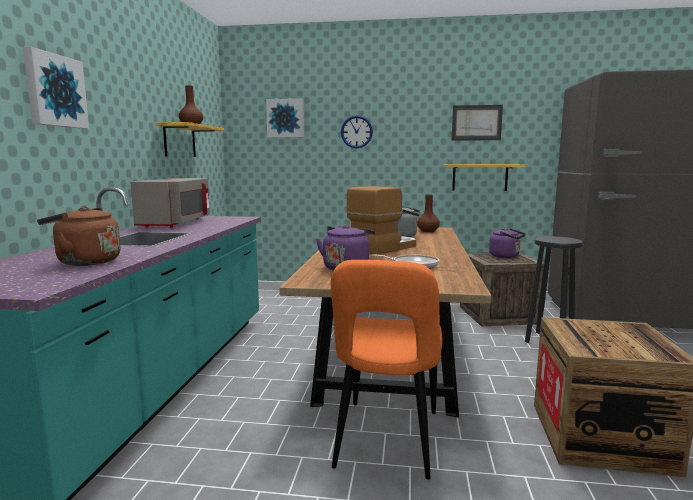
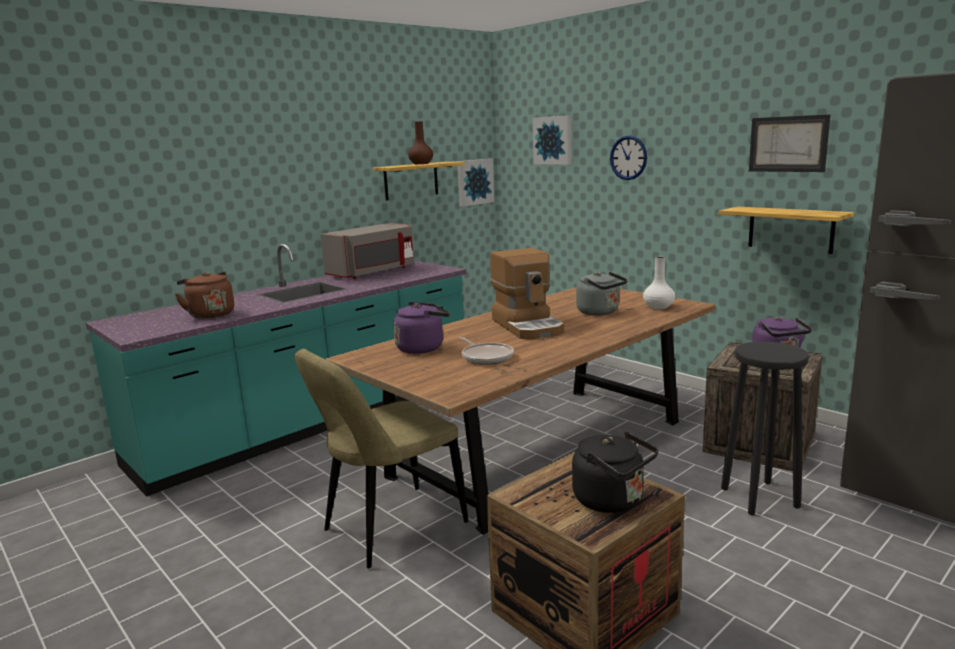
camera: 40 degrees right, 5 degrees up
(54, 91) = (241, 164): picture -> picture (474, 182)
(382, 247) = (528, 326): coffee machine -> coffee machine turned 75 degrees clockwise
(386, 442) = (389, 528): orange chair -> beige chair
(427, 231) = (658, 307): brown vase -> white vase
(632, 336) = (612, 501): none -> black kettle

